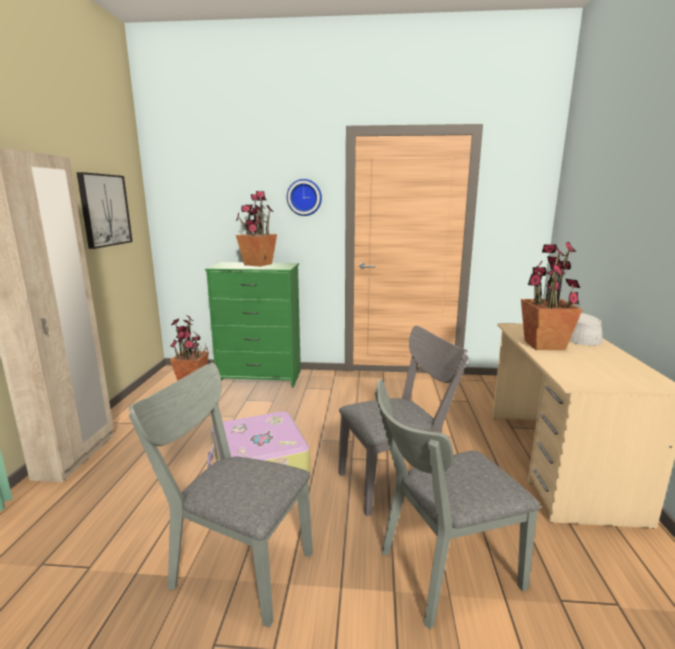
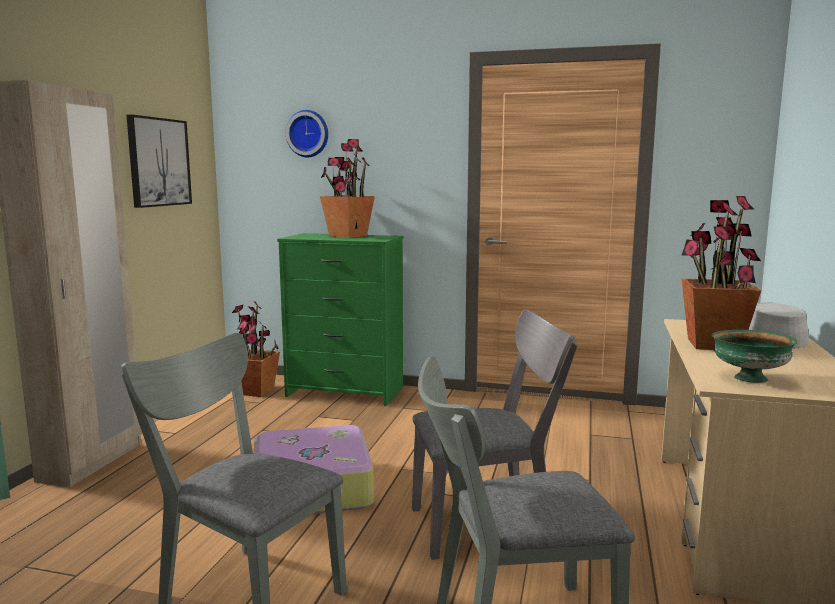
camera: 10 degrees right, 5 degrees down
(304, 197) = (413, 148): wall clock -> wall clock (308, 134)
(587, 375) = (748, 379): none -> green bowl

